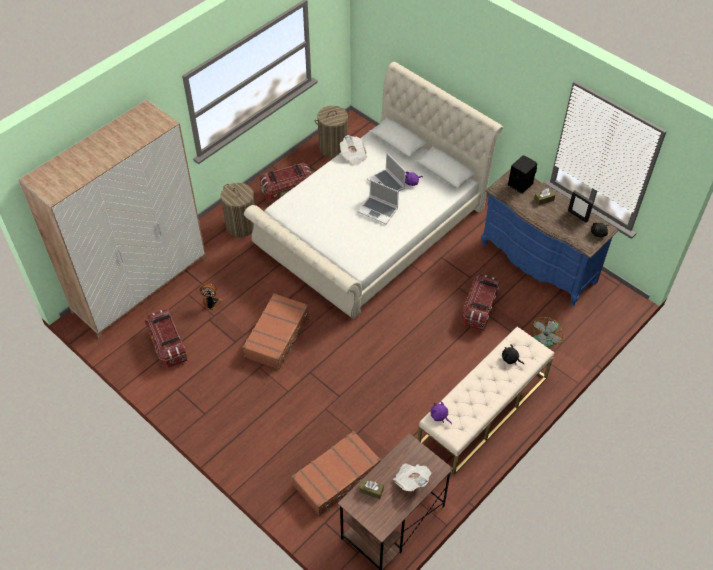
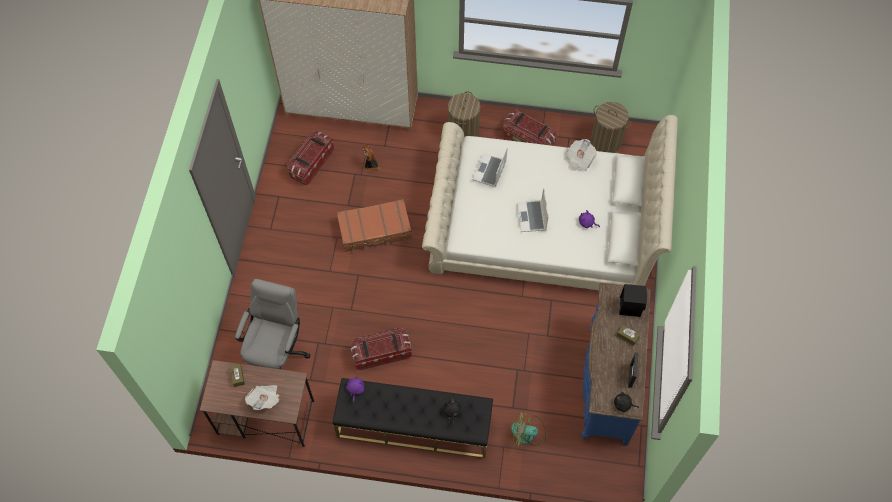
camera: 55 degrees right, 10 degrees up
(337, 477) = (278, 354): brown suitcase -> grey office chair
(386, 184) = (567, 205): laptop -> laptop (489, 171)
(479, 309) = (518, 363): storage box -> storage box (381, 353)
(483, 411) = (414, 425): beige bench -> black bench

